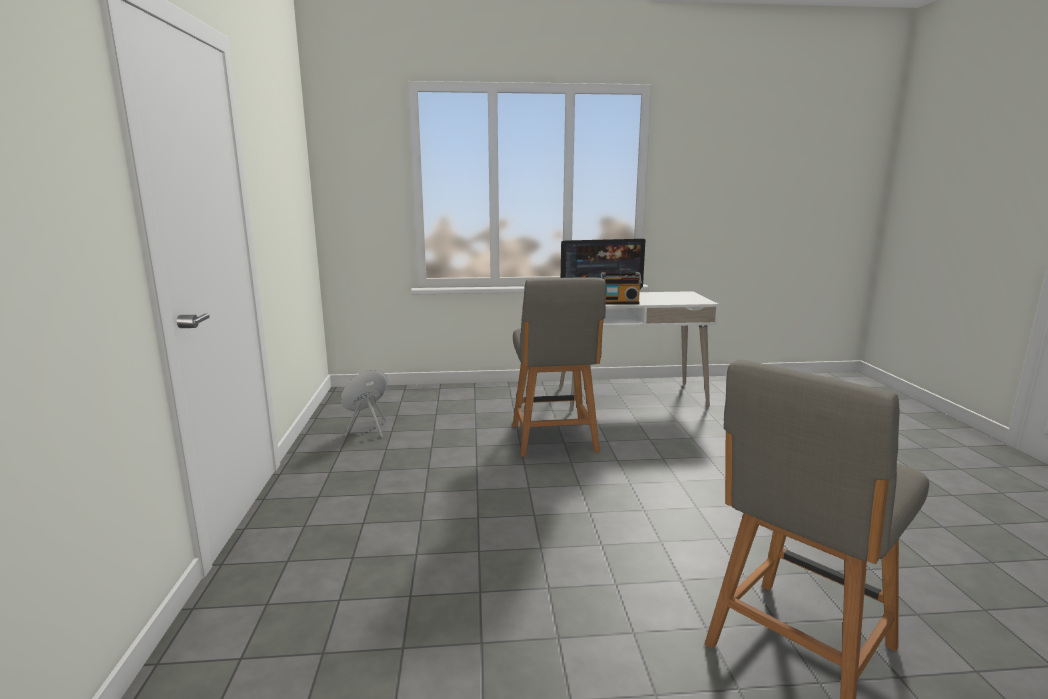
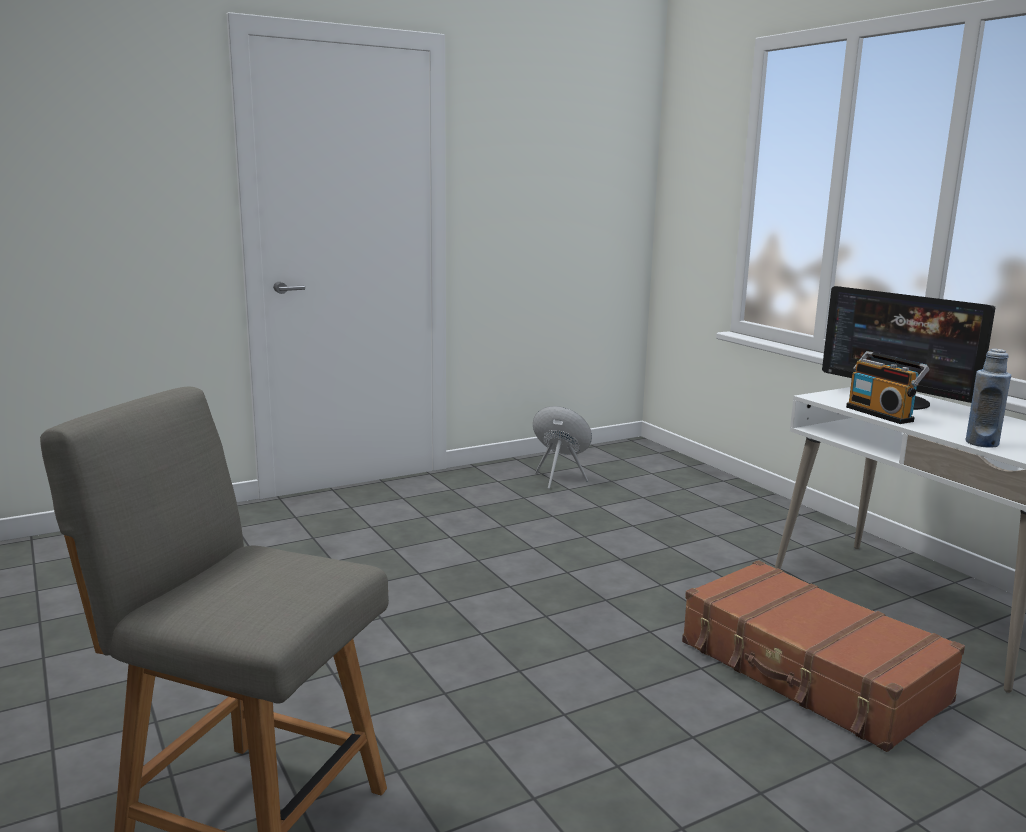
camera: 65 degrees right, 0 degrees up
(554, 440) = (660, 577): grey chair -> none
(676, 302) = (981, 443): none -> blue bottle
(678, 436) = (810, 672): none -> brown suitcase

